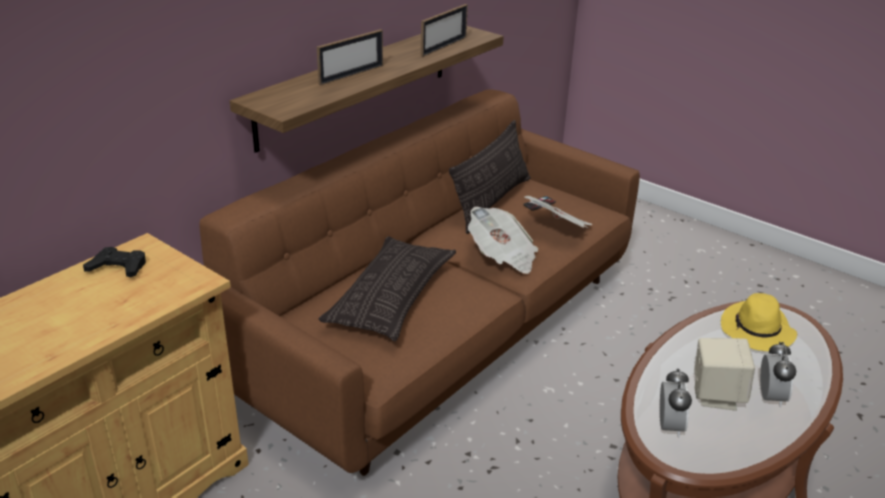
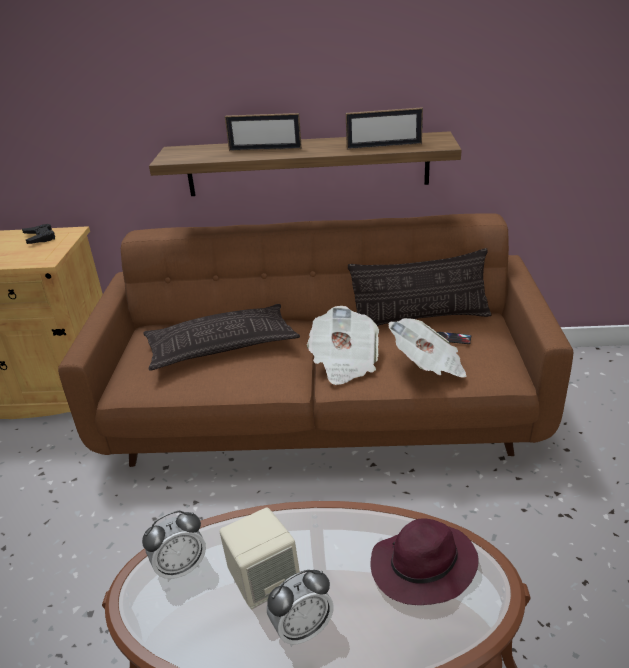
camera: 55 degrees right, 0 degrees up
(757, 331) = (422, 568): yellow hat -> purple hat

